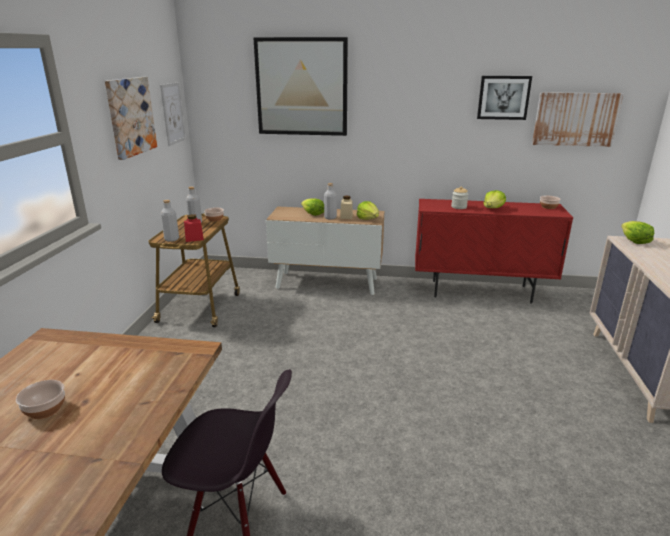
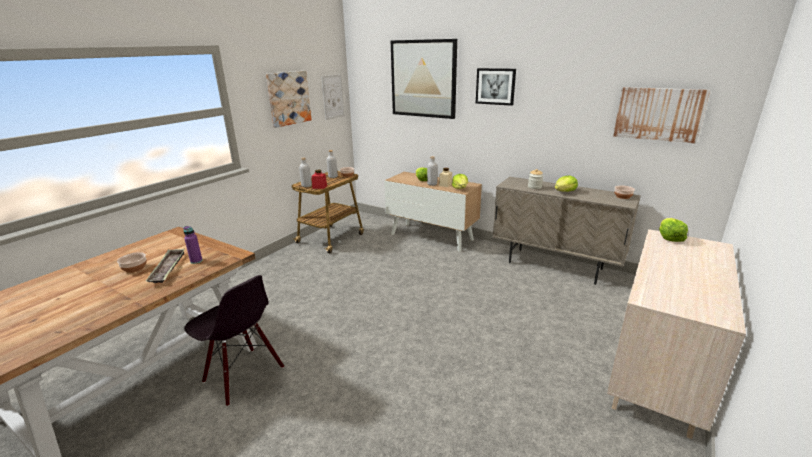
camera: 25 degrees right, 0 degrees up
(109, 395) = (168, 269): none -> tray
(143, 373) = (196, 261): none -> purple bottle
(480, 291) = (555, 266): red cabinet -> beige cabinet
(503, 97) = (587, 91): picture -> picture (495, 86)

